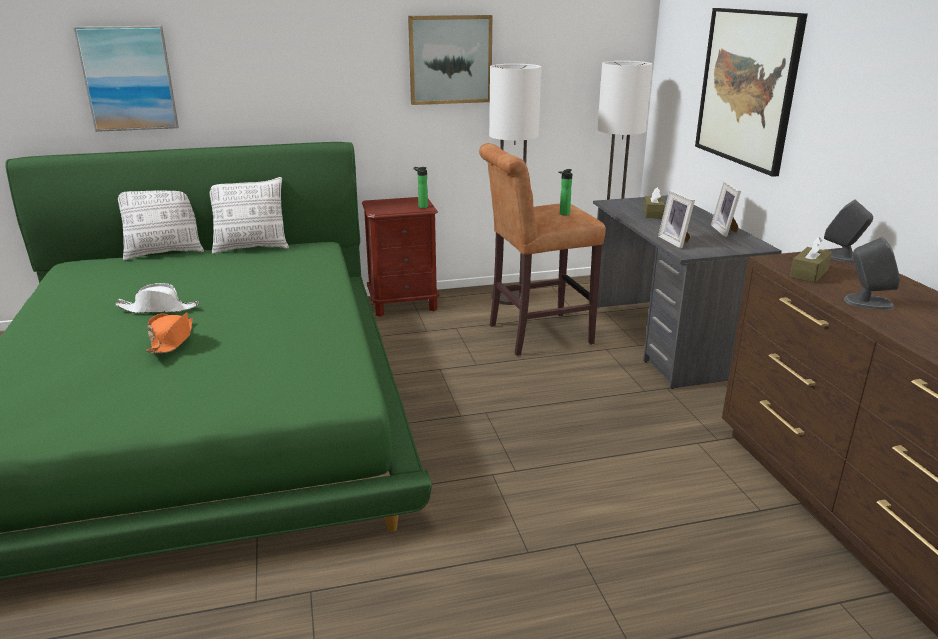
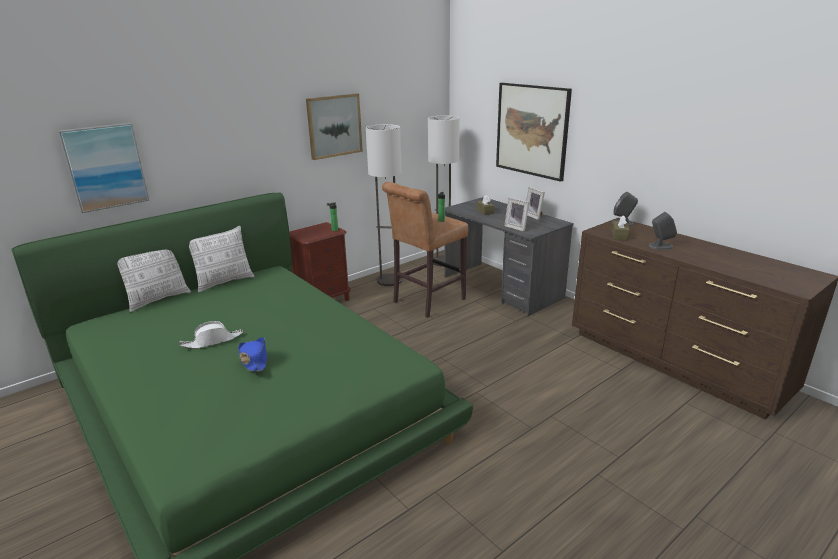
camera: 25 degrees left, 0 degrees up
(172, 340) = (254, 360): orange hat -> blue hat

